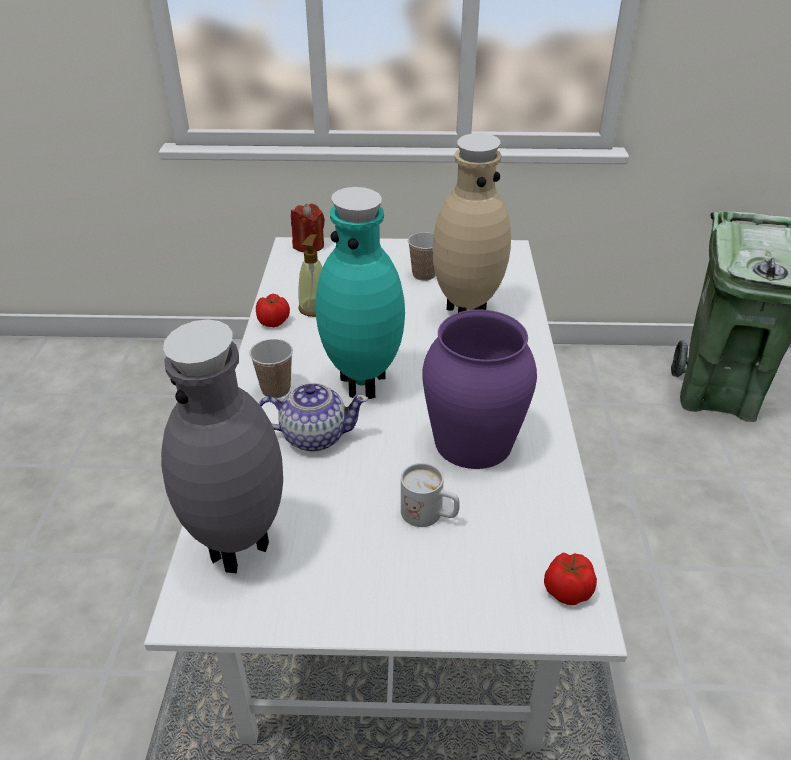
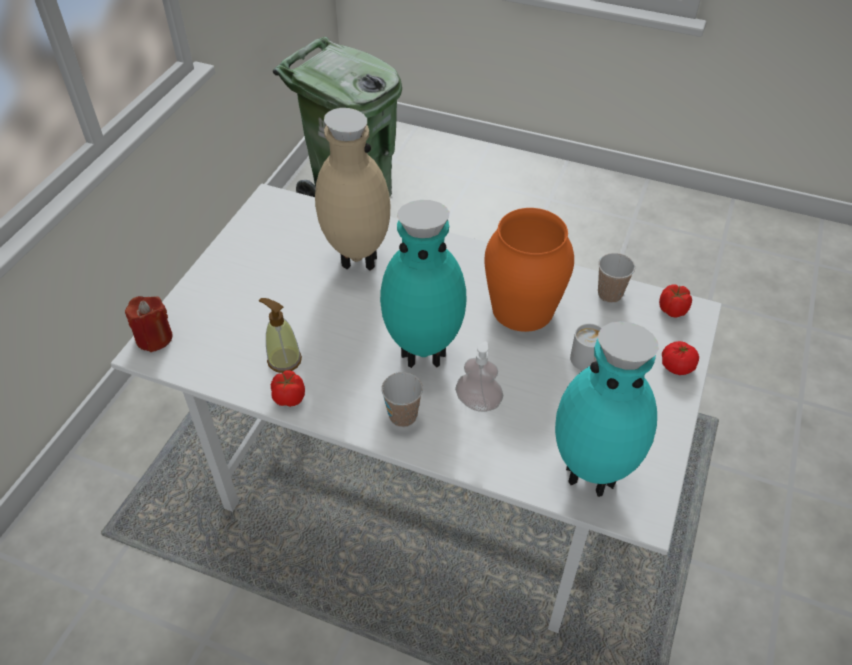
camera: 70 degrees left, 10 degrees up
(242, 548) = (591, 474): grey vase -> turquoise vase
(313, 436) = (478, 402): teapot -> soap dispenser
(424, 275) = (275, 267): cup -> cup (609, 294)
(457, 611) = (677, 366): none -> tomato
(473, 440) = (522, 308): purple vase -> orange vase

